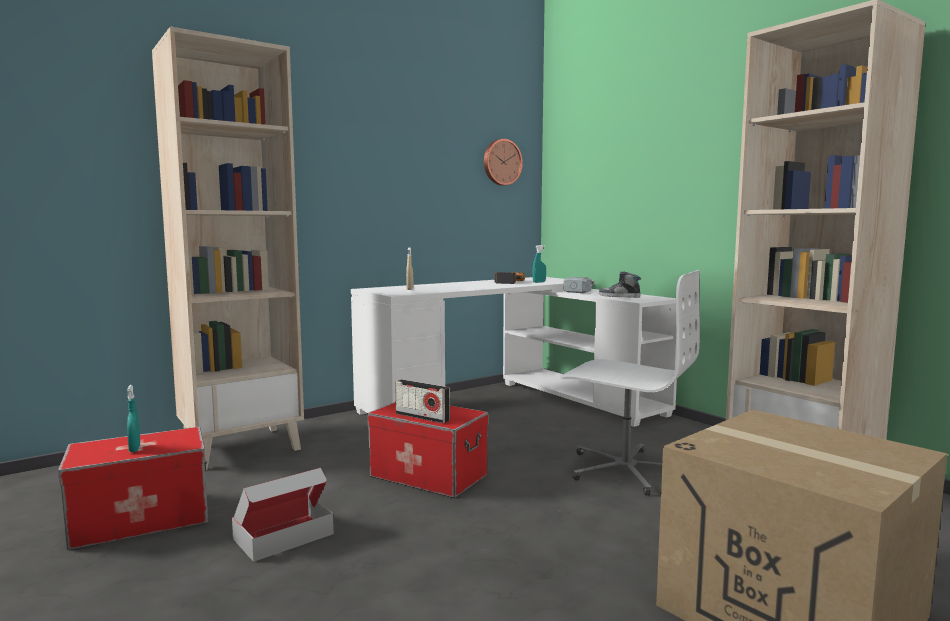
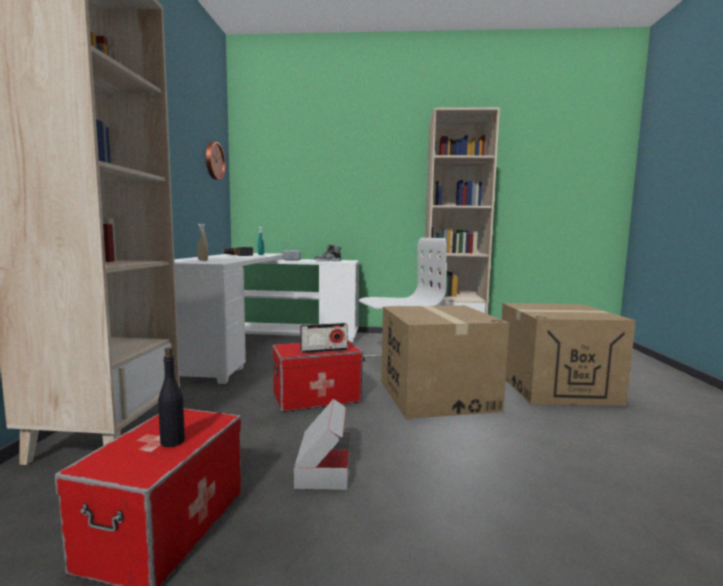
camera: 50 degrees left, 0 degrees up
(134, 449) = (172, 441): turquoise spray bottle -> black bottle
(553, 529) = (436, 395): none -> cardboard box

